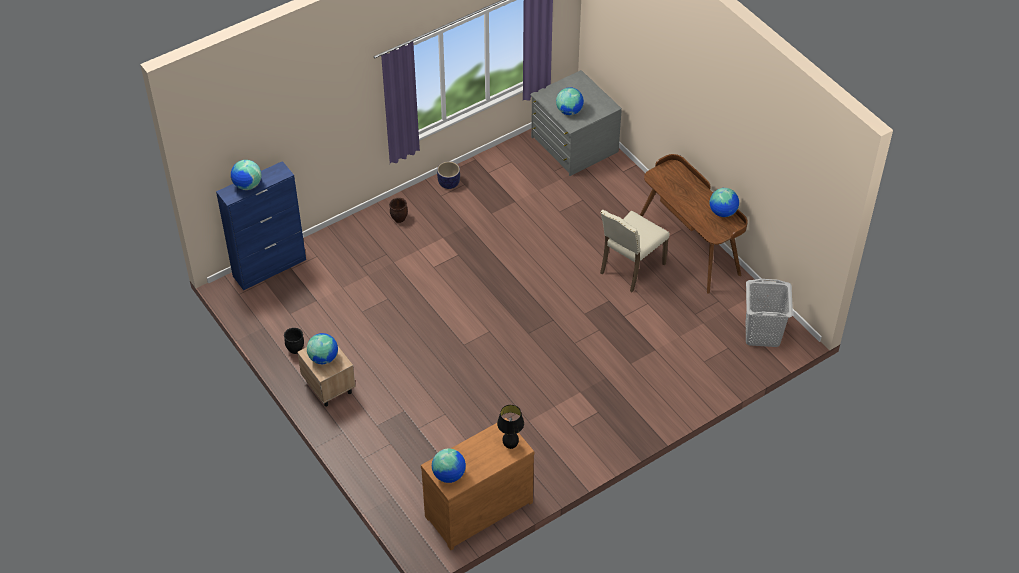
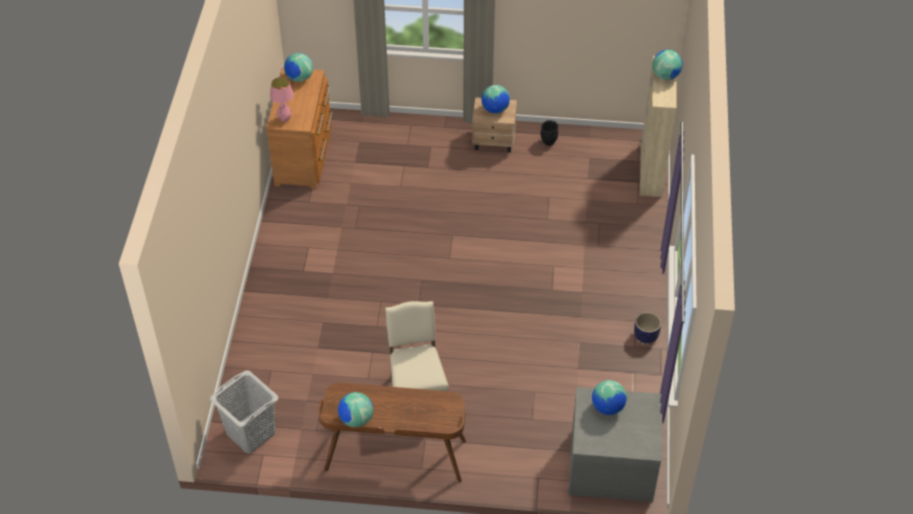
camera: 130 degrees right, 0 degrees up
(270, 268) = (651, 170): blue cabinet -> beige cabinet
(399, 219) = (632, 276): brown planter -> none
(510, 445) = (284, 119): black table lamp -> pink table lamp

